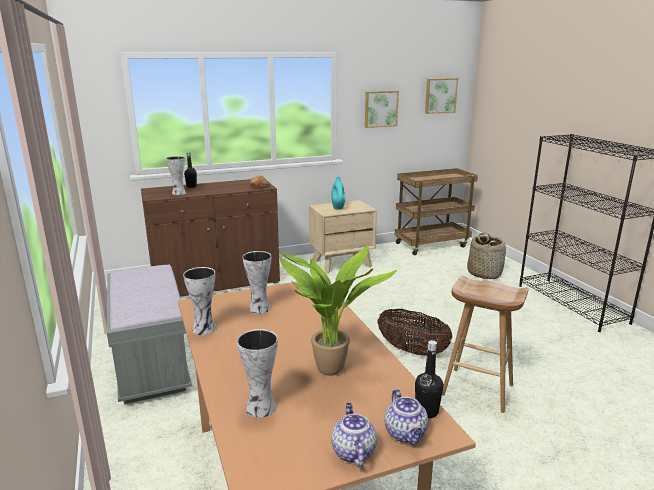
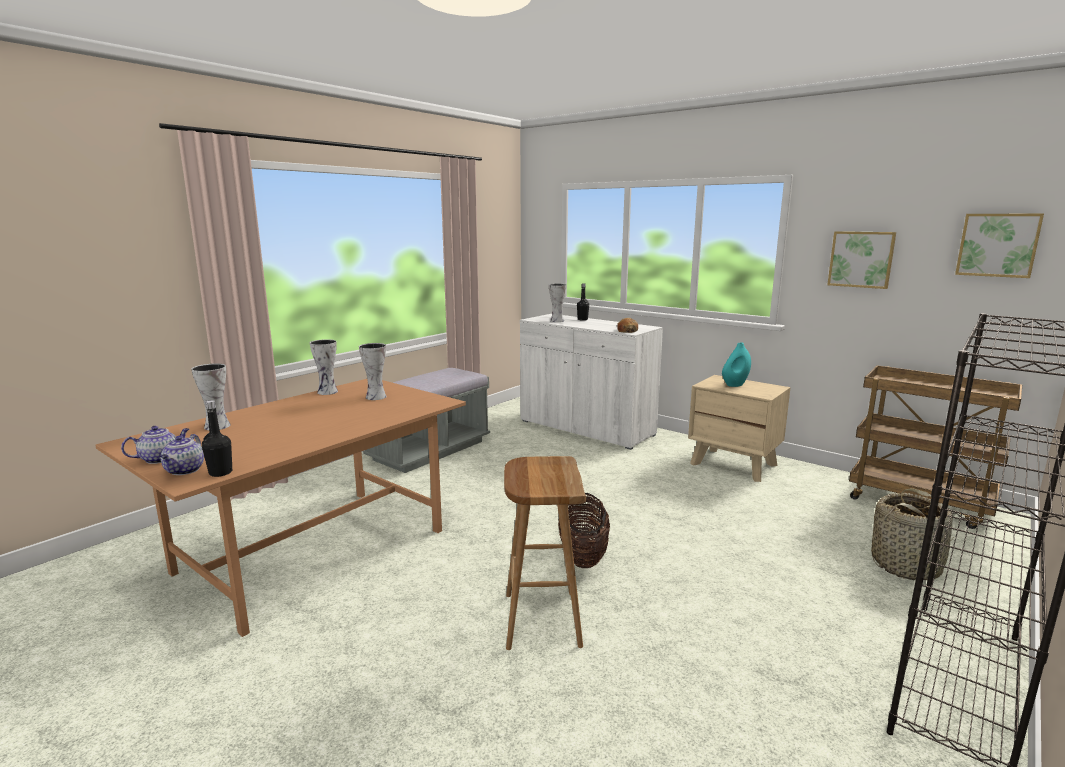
camera: 60 degrees right, 5 degrees down
(216, 283) = (586, 428): brown cabinet -> white cabinet
(331, 372) = (275, 434): potted plant -> none
(406, 434) = (184, 470): teapot -> teapot turned 45 degrees counterclockwise

